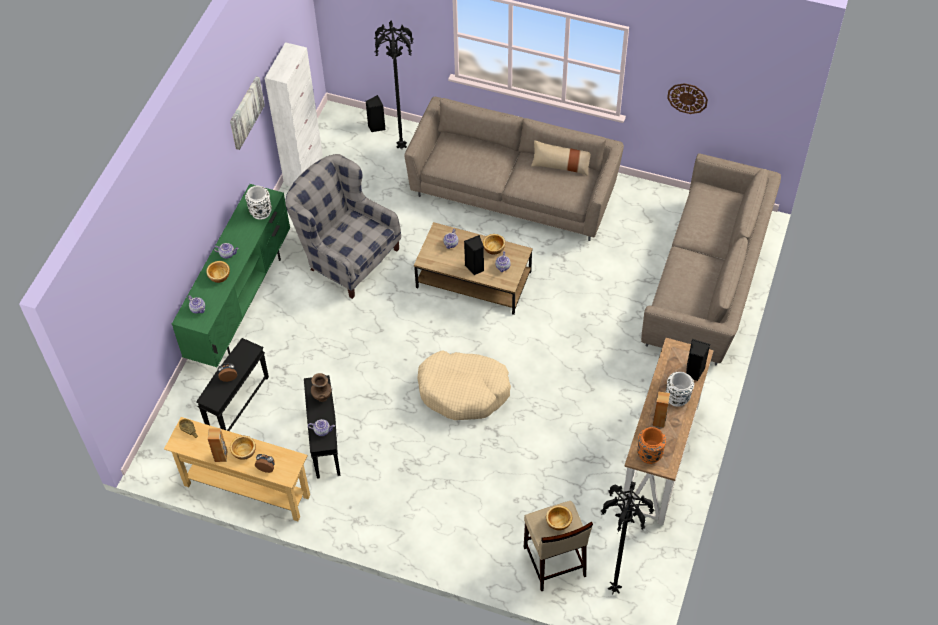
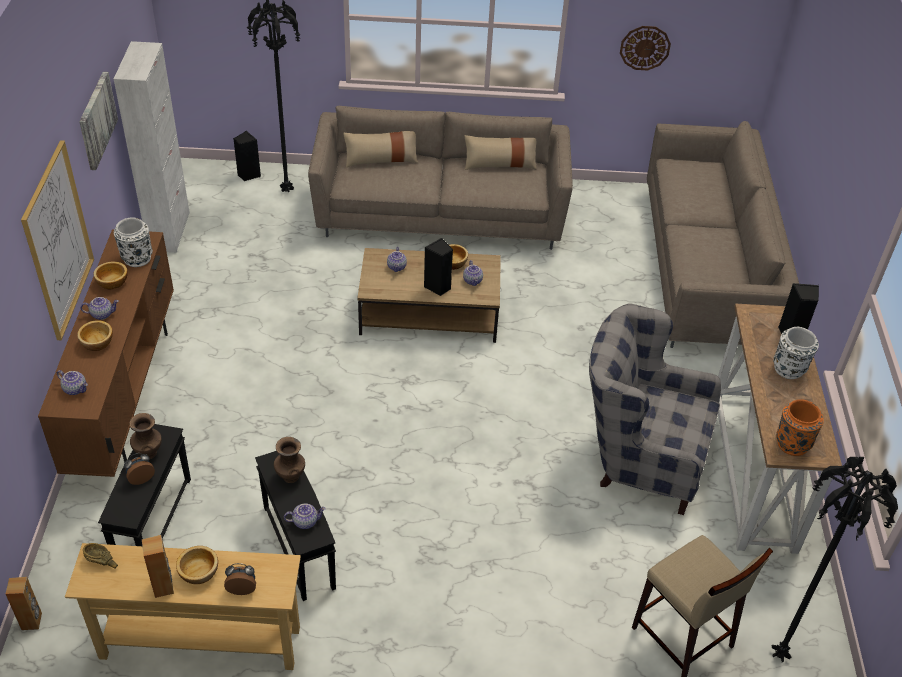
camera: 20 degrees left, 10 degrees down
(202, 206) = (58, 241): none -> picture
(237, 360) = (148, 452): none -> brown vase
(241, 302) = (125, 393): green tv stand -> brown tv stand
(346, 256) = (255, 315): grey armchair -> grey armchair (639, 456)
(463, 391) = (467, 443): beige dog bed -> none
(469, 145) = (381, 160): none -> beige pillow
(558, 522) = (702, 568): bowl -> bowl (112, 282)
(659, 421) = (782, 401): brown speaker -> brown speaker (32, 621)

